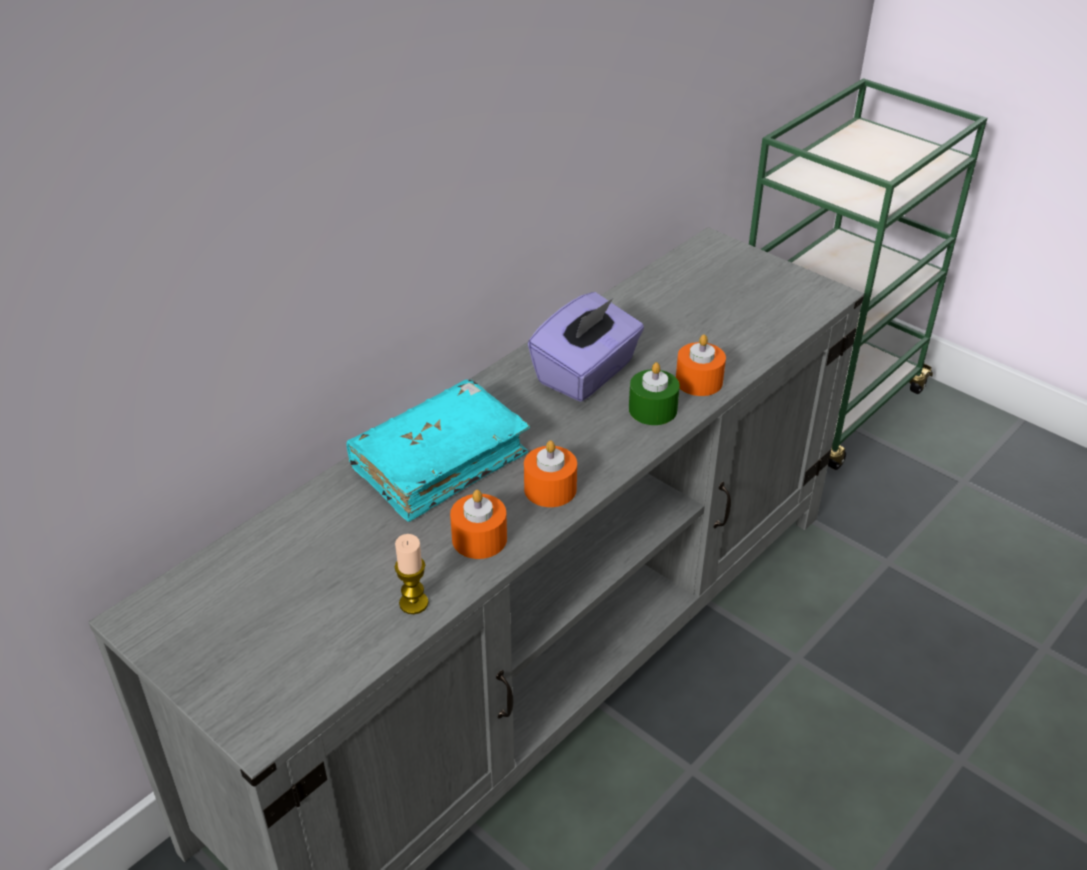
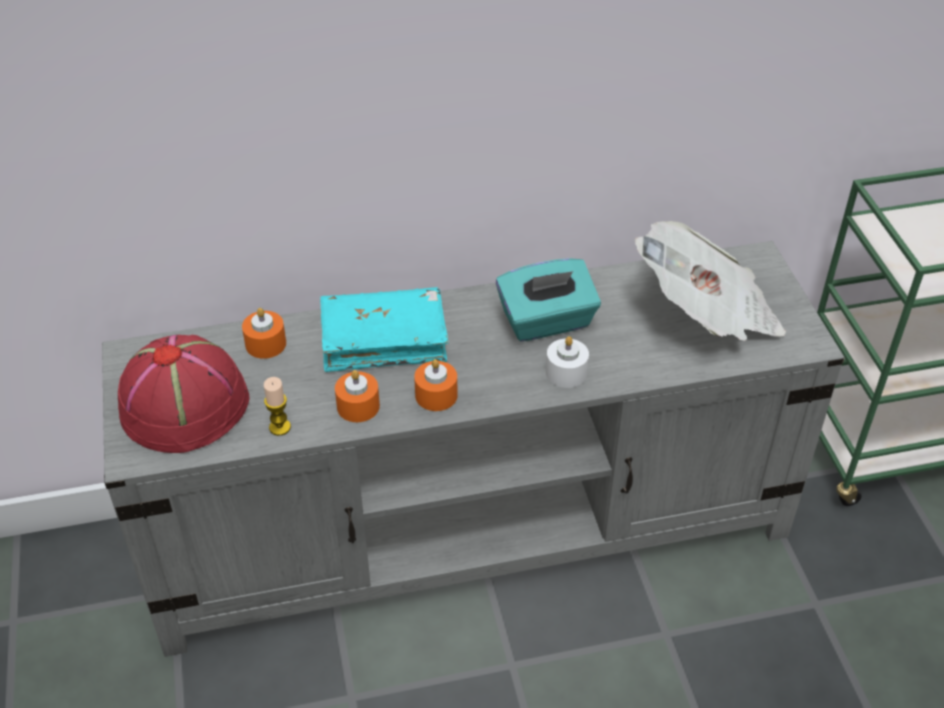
camera: 35 degrees right, 5 degrees up
(271, 636) = (185, 403): none -> red hat
(586, 373) = (546, 322): purple tissue box -> turquoise tissue box
(652, 409) = (566, 372): green candle -> white candle
(699, 381) = (624, 367): orange candle -> orange candle (265, 344)
(720, 306) = (706, 314): none -> newspaper

